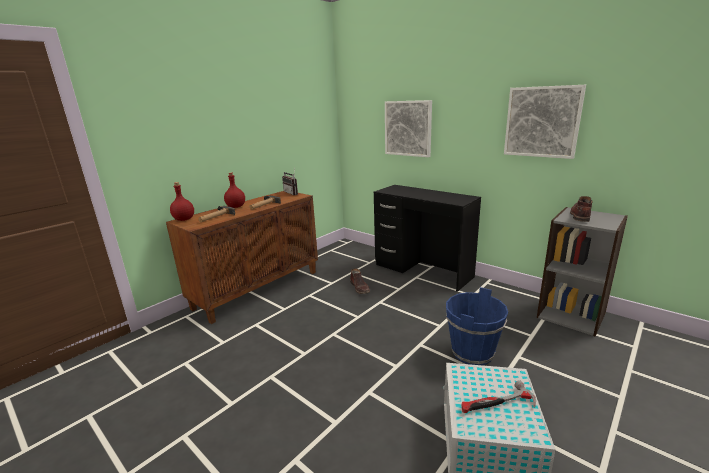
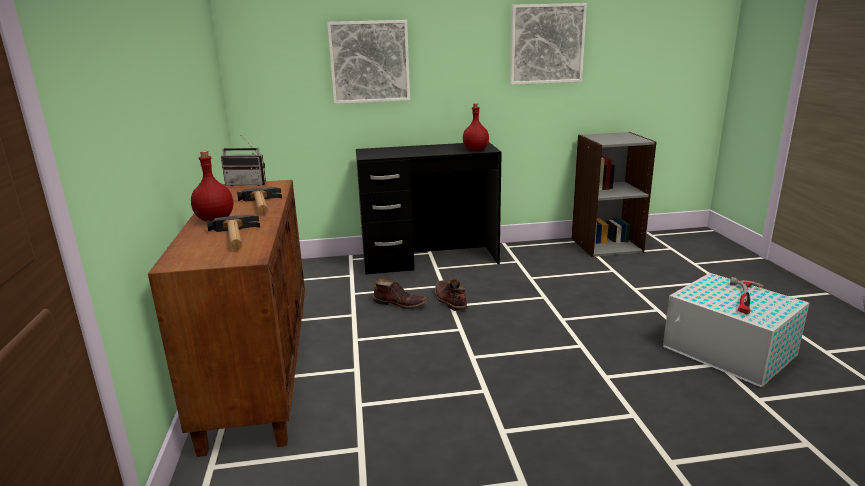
camera: 50 degrees left, 0 degrees up
(184, 219) = (181, 258): red bottle -> red bottle (475, 150)
(472, 352) = (605, 302): blue bucket -> none
(580, 215) = (606, 137): brown boot -> brown boot (449, 300)

